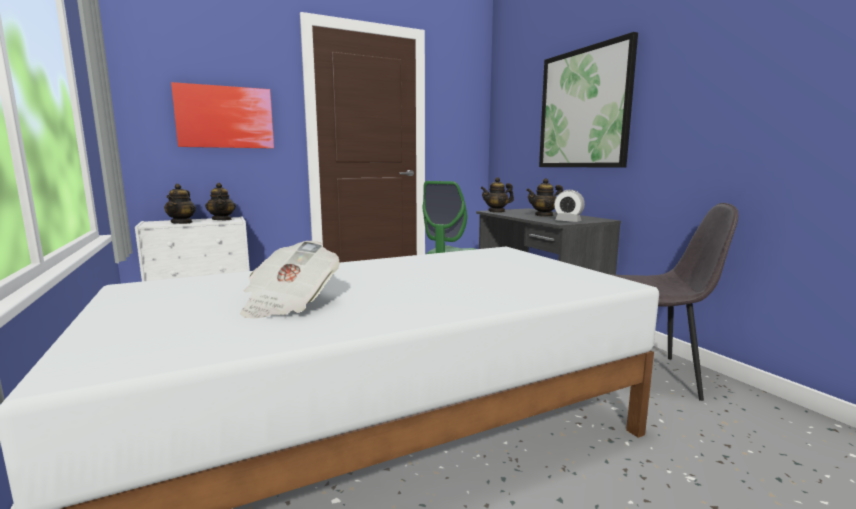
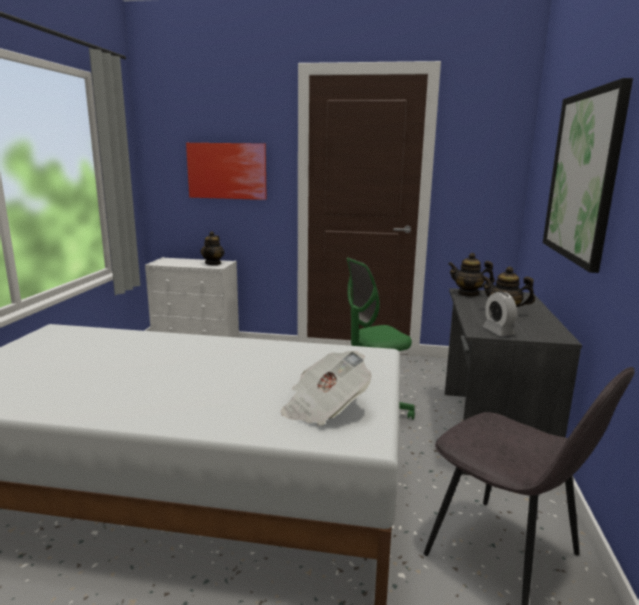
camera: 35 degrees right, 5 degrees up
(182, 222) = (181, 263): teapot -> none
(289, 304) = (87, 374): newspaper -> newspaper (324, 408)

